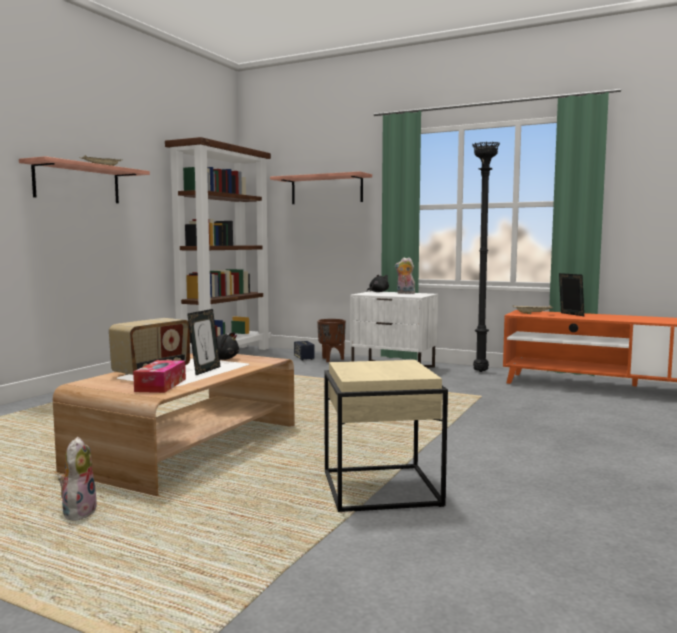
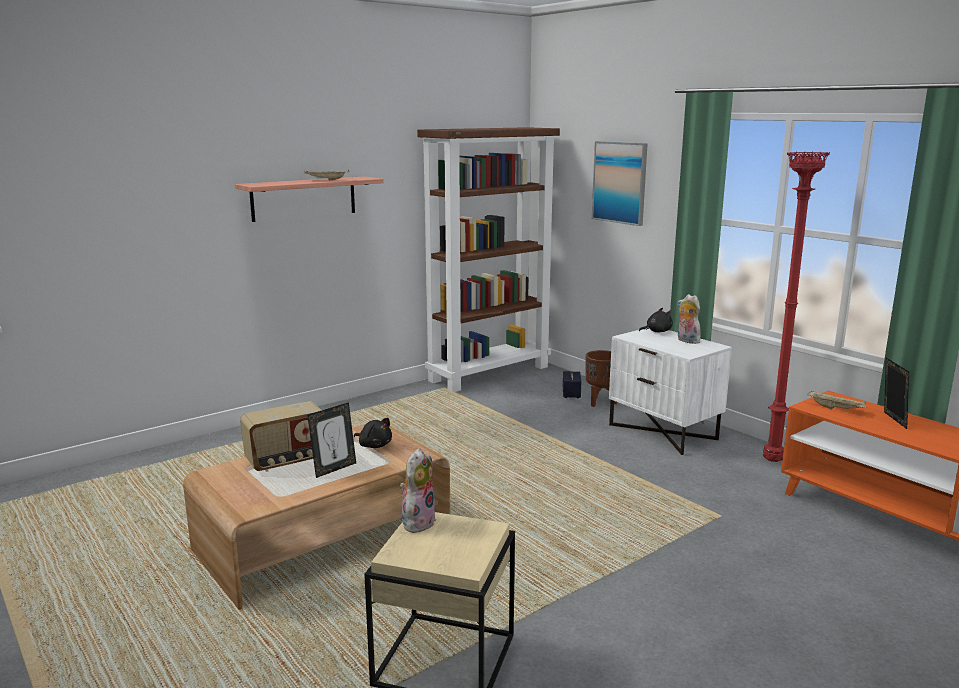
camera: 25 degrees right, 10 degrees up
(78, 512) = (166, 613): plush toy -> plush toy (417, 521)
(161, 385) = (267, 492): tissue box -> none
(326, 189) = (620, 182): shelf -> picture
(479, 372) = (771, 461): black floor lamp -> red floor lamp

